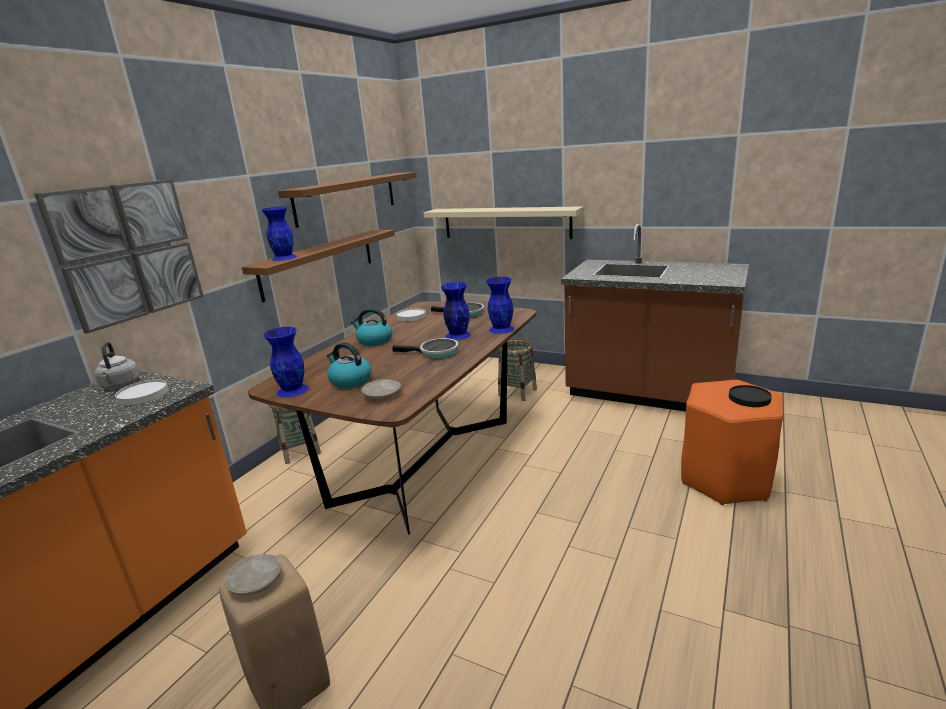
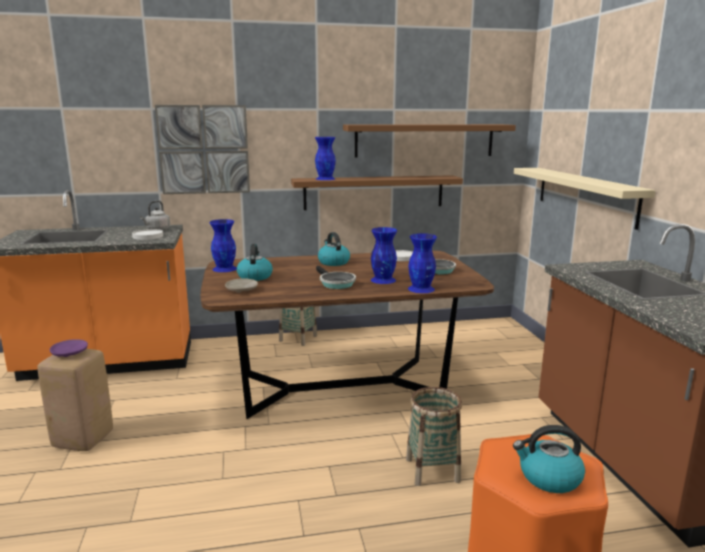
camera: 50 degrees right, 5 degrees down
(256, 581) = (70, 353): beige plate -> purple plate
(517, 392) = (507, 384): basket -> basket (432, 470)
(749, 398) = (548, 478): black plate -> kettle

